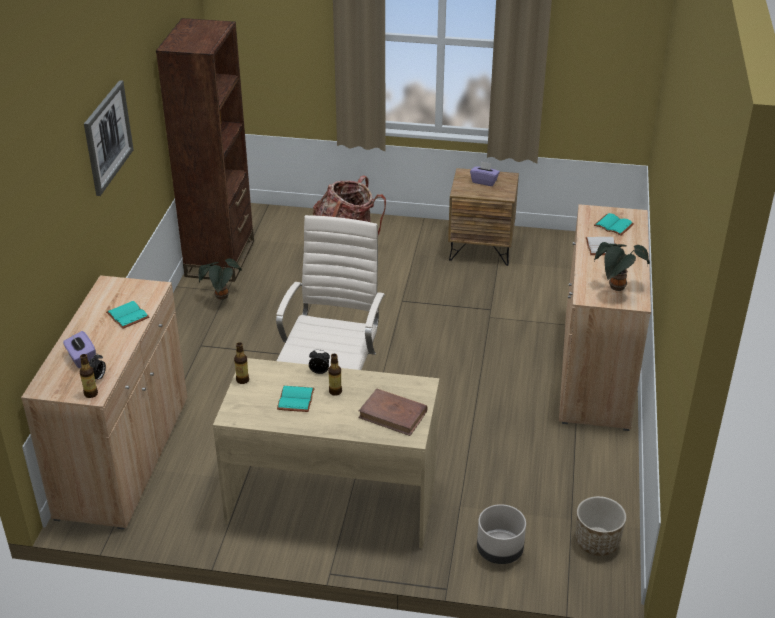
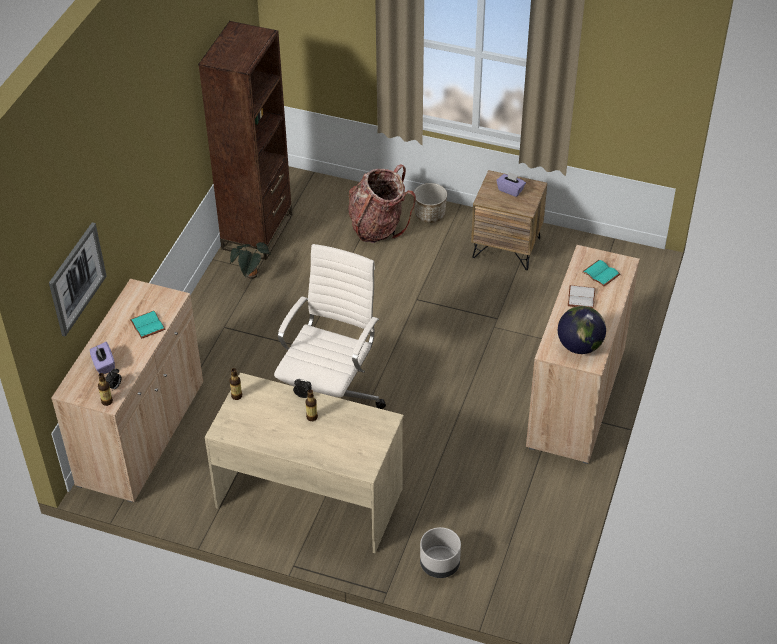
camera: 10 degrees right, 10 degrees up
(107, 137) = (143, 159): picture -> picture (76, 278)
(297, 400) = (278, 422): turquoise book -> none
(393, 415) = (355, 446): brown book -> none
(596, 542) = (525, 568): planter -> planter (429, 215)
(616, 288) = (579, 346): potted plant -> globe

